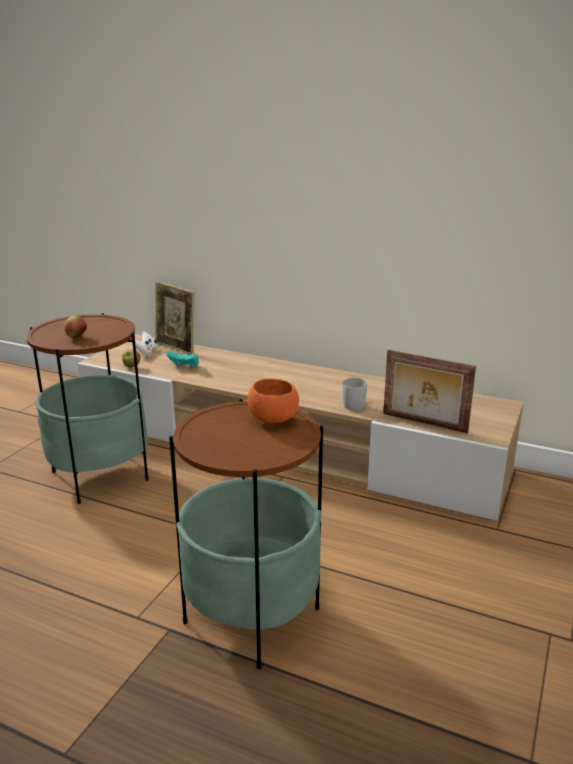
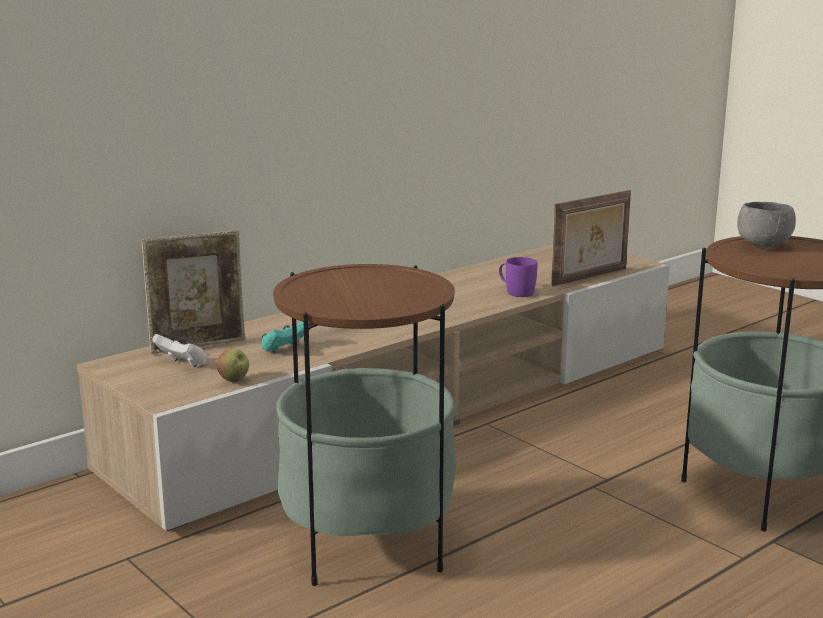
camera: 65 degrees left, 5 degrees down
(76, 337) = (392, 294): apple -> none
(273, 419) = (763, 245): orange bowl -> grey bowl
(355, 404) = (515, 291): white mug -> purple mug

